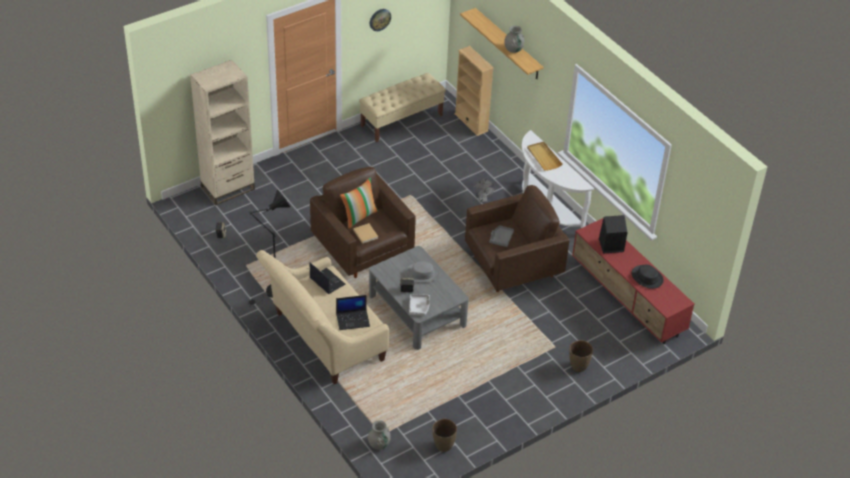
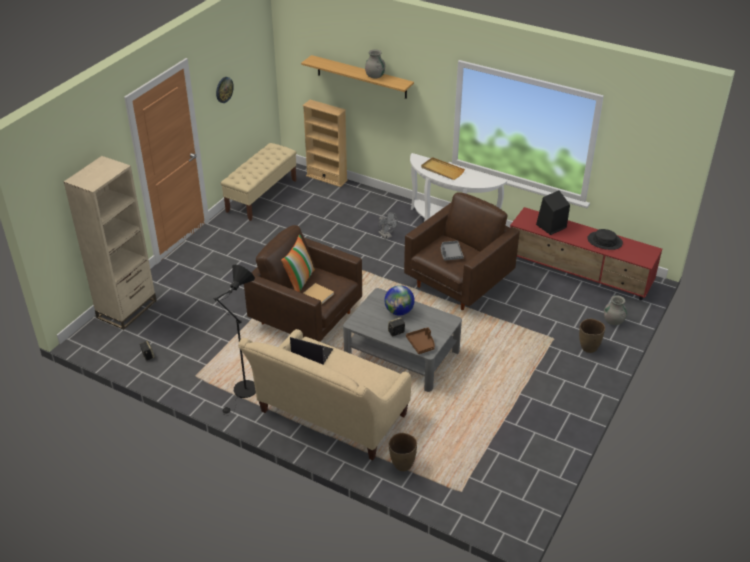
camera: 25 degrees left, 5 degrees down
(353, 319) = (367, 380): laptop -> none
(379, 444) = (464, 503): grey vase -> grey vase (613, 321)
(419, 307) = (421, 344): grey tray -> brown tray
(422, 273) = (399, 311): grey hat -> globe
(443, 446) = (529, 476): brown vase -> brown vase (402, 465)

